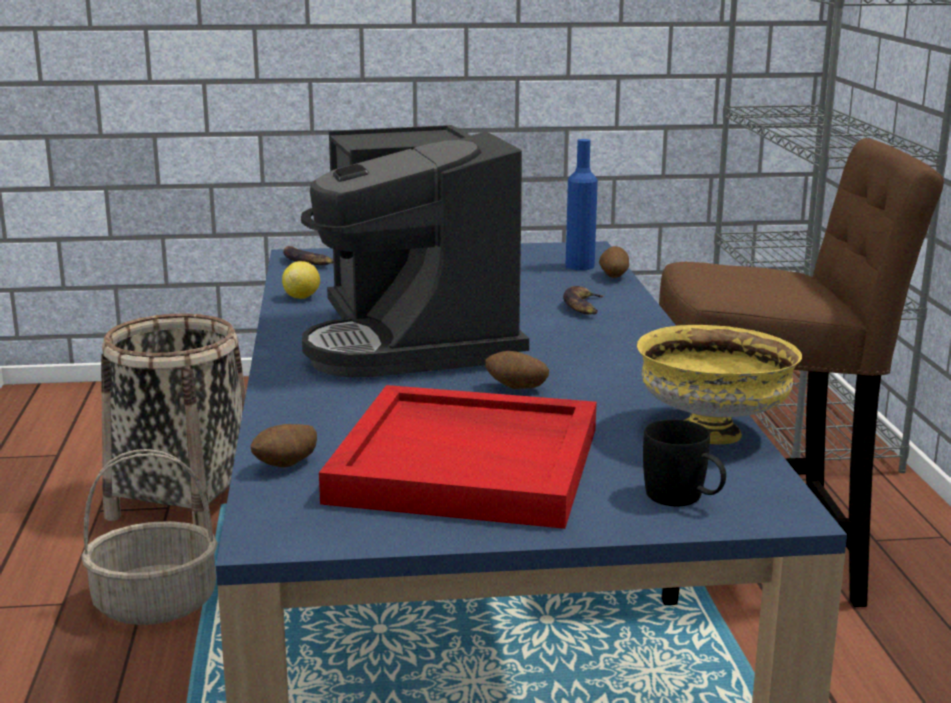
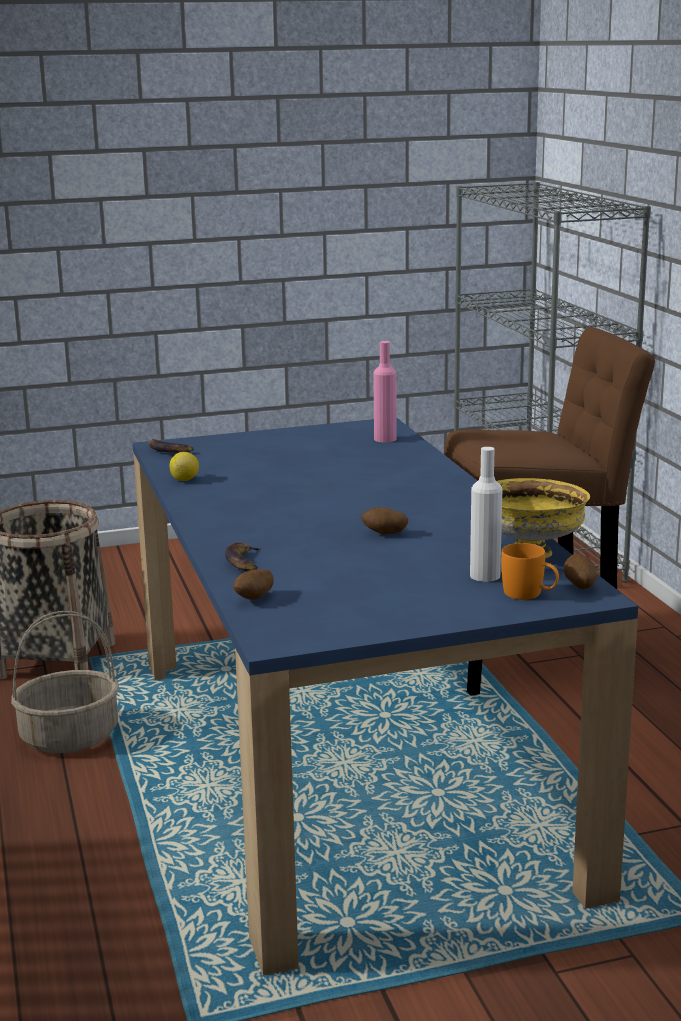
camera: 10 degrees left, 0 degrees up
(414, 340) = (291, 506): coffee machine -> none
(469, 464) = (379, 586): red tray -> none
(580, 266) = (385, 439): blue bottle -> pink bottle
(584, 307) = (404, 471): banana -> banana (245, 562)
(613, 276) = (414, 445): potato -> potato (579, 586)
(629, 462) = (485, 575): none -> white bottle
(683, 499) = (529, 595): black mug -> orange mug

